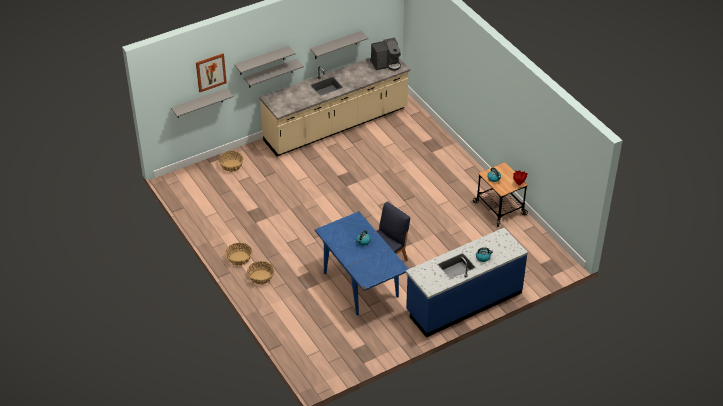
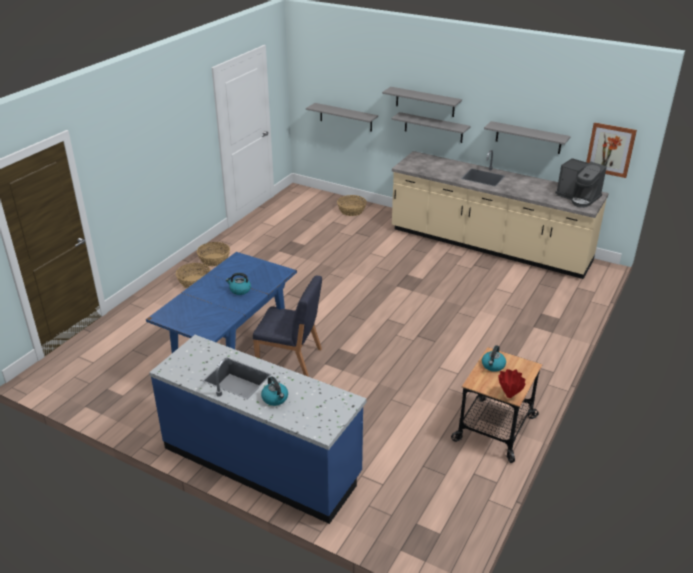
camera: 60 degrees right, 10 degrees down
(210, 72) = (362, 81): picture -> picture (610, 149)

